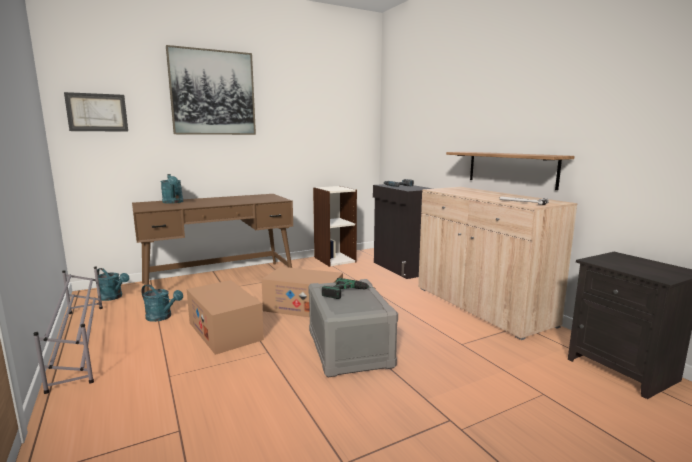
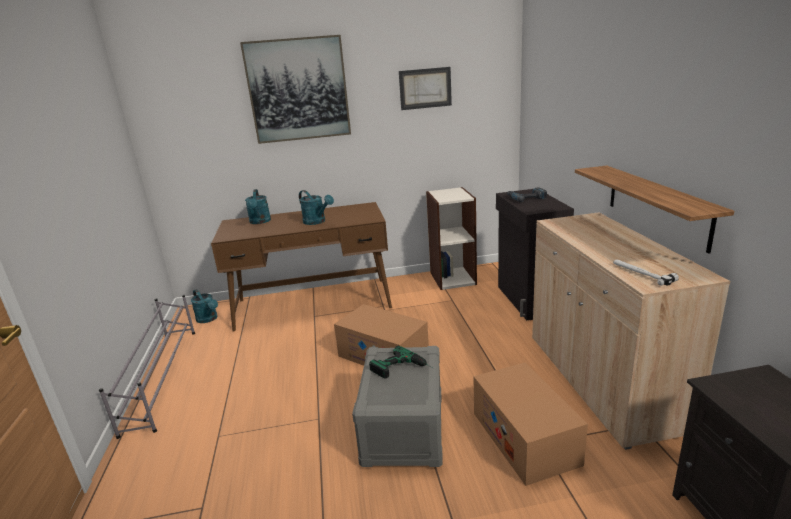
camera: 20 degrees right, 10 degrees up
(97, 112) = (179, 128): picture -> picture (425, 88)
(162, 317) = (241, 353): turquoise watering can -> turquoise watering can (317, 222)
(225, 331) = (290, 381): cardboard box -> cardboard box (524, 438)

